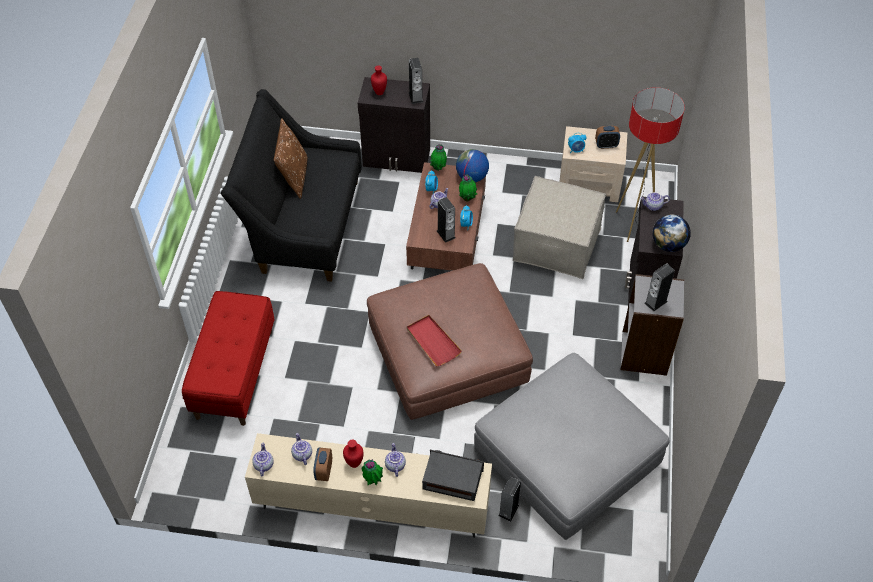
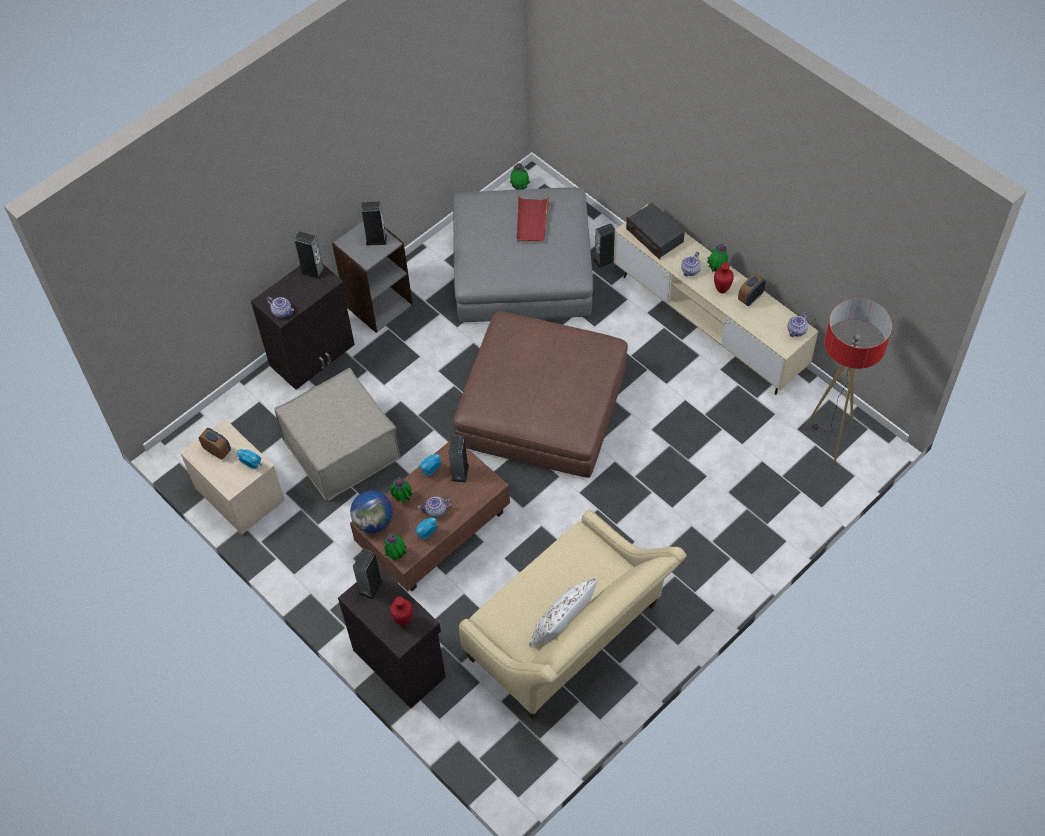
camera: 140 degrees left, 5 degrees up
(234, 373) = (751, 509): red bench -> none
(293, 177) = (563, 627): brown pillow -> white pillow
(302, 454) = (759, 321): teapot -> none
(303, 225) = (570, 639): black sofa -> beige sofa
(433, 342) = (571, 364): red tray -> red tray (532, 221)
(633, 225) = (252, 421): floor lamp -> floor lamp (829, 439)
(646, 534) = (520, 188): none -> potted plant
(668, 245) = (313, 271): globe -> speaker

